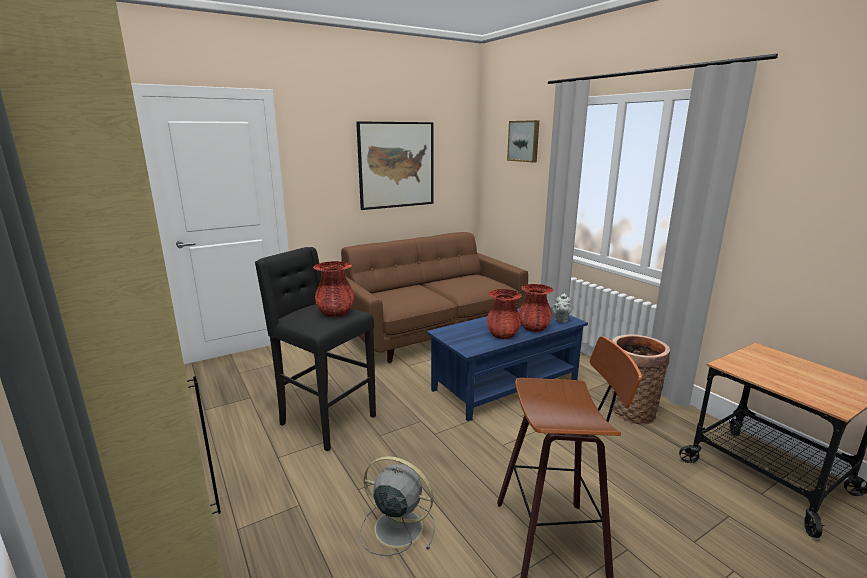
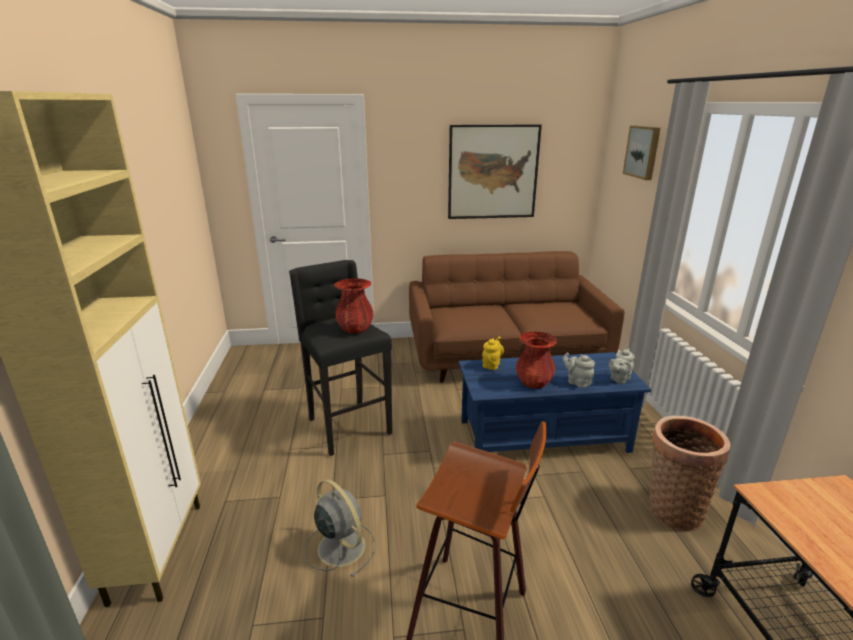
camera: 25 degrees right, 5 degrees up
(457, 328) = (491, 364): none -> yellow teapot
(534, 328) = (577, 382): red vase -> grey teapot

